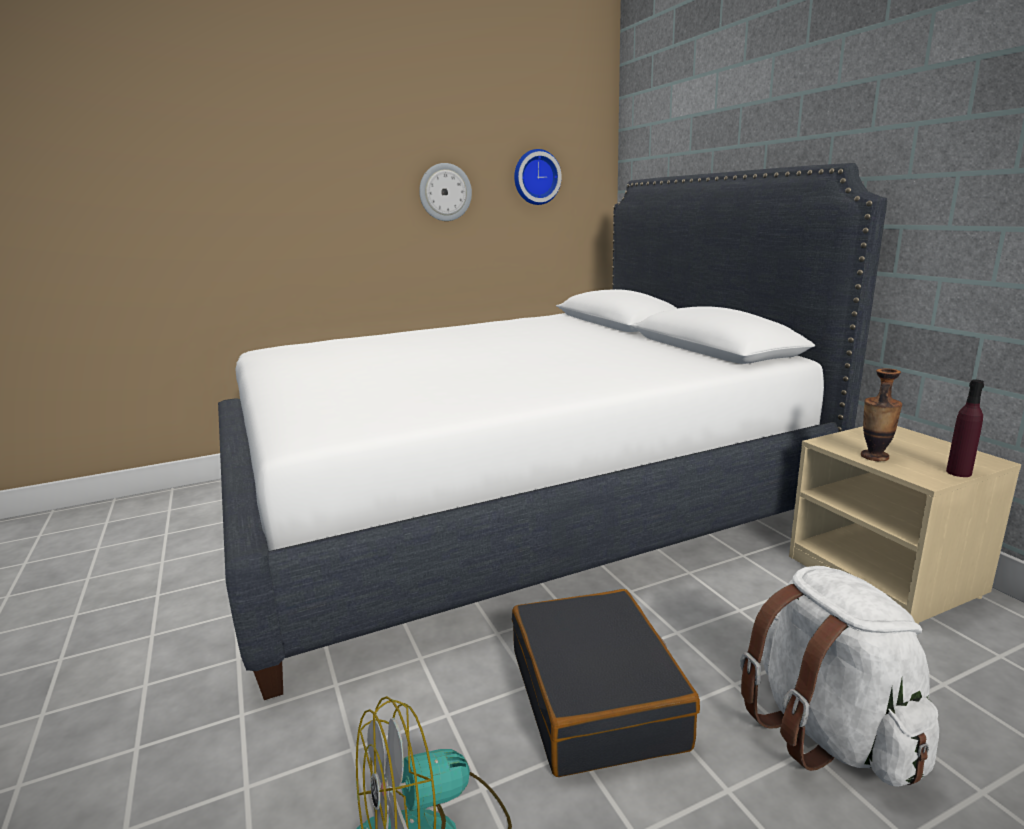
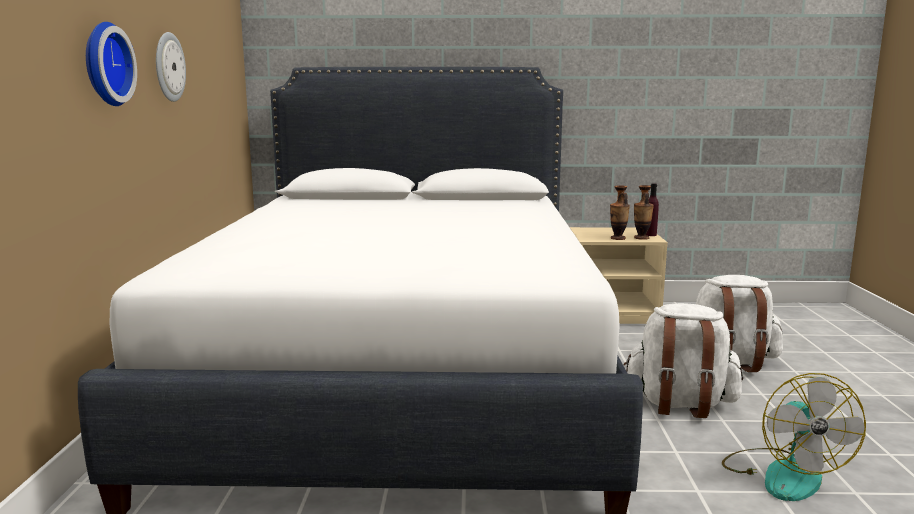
camera: 65 degrees left, 5 degrees down
(536, 177) = (212, 57): wall clock -> wall clock (104, 64)
(596, 697) = (680, 404): black suitcase -> white backpack
(916, 470) = (641, 238): none -> vase

